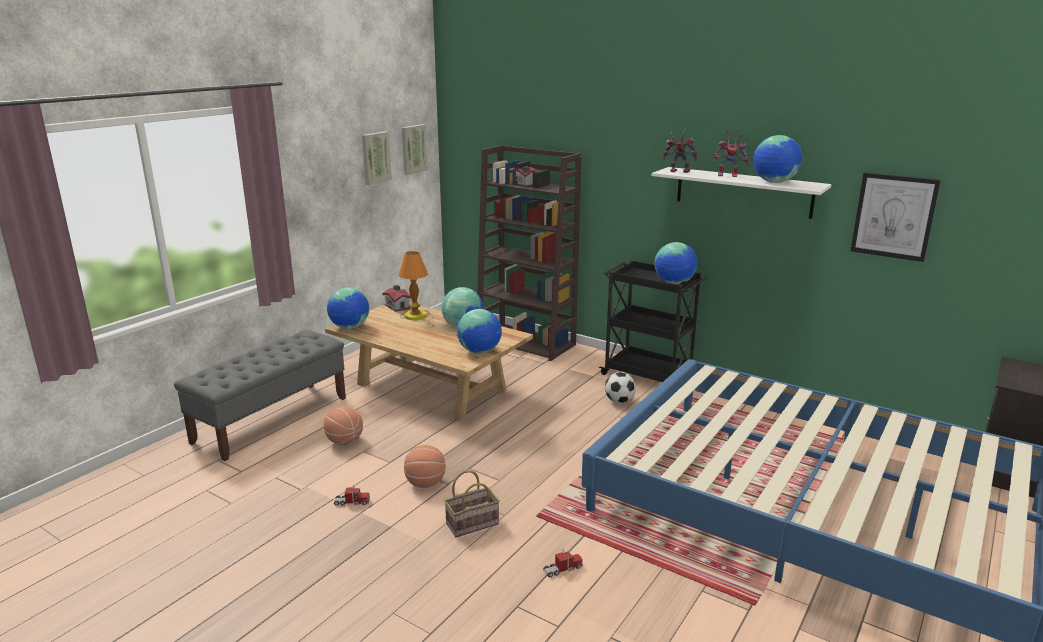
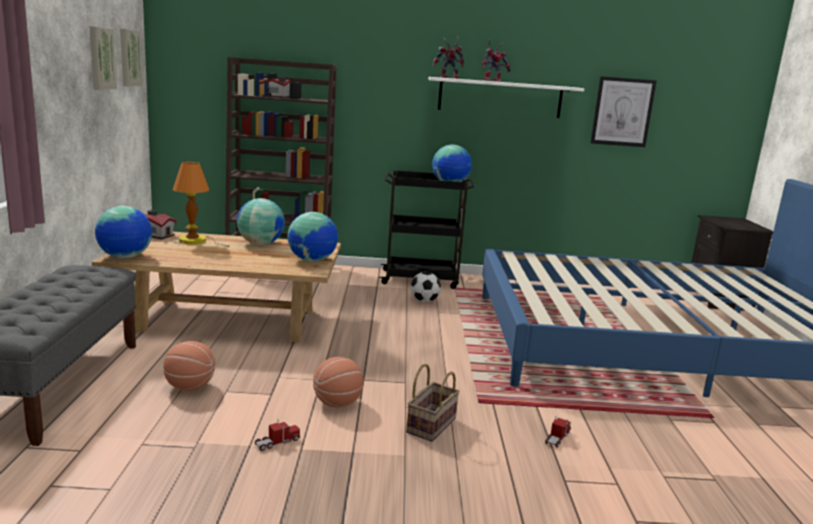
camera: 35 degrees left, 5 degrees down
(774, 182) = (538, 84): globe -> none

